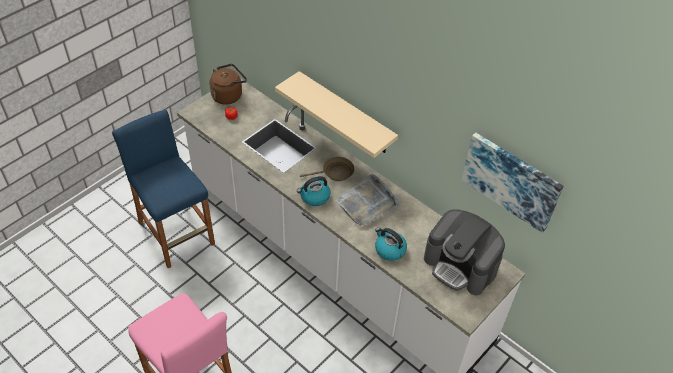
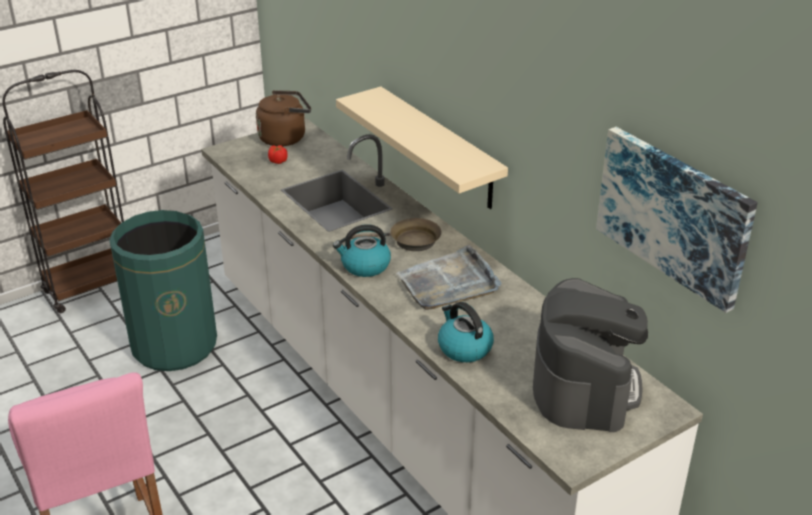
camera: 15 degrees right, 15 degrees down
(105, 199) = (91, 289): none -> brown cart
(176, 233) = (174, 345): blue stool -> green trash can
(460, 265) = (584, 386): coffee machine -> coffee machine turned 135 degrees counterclockwise

